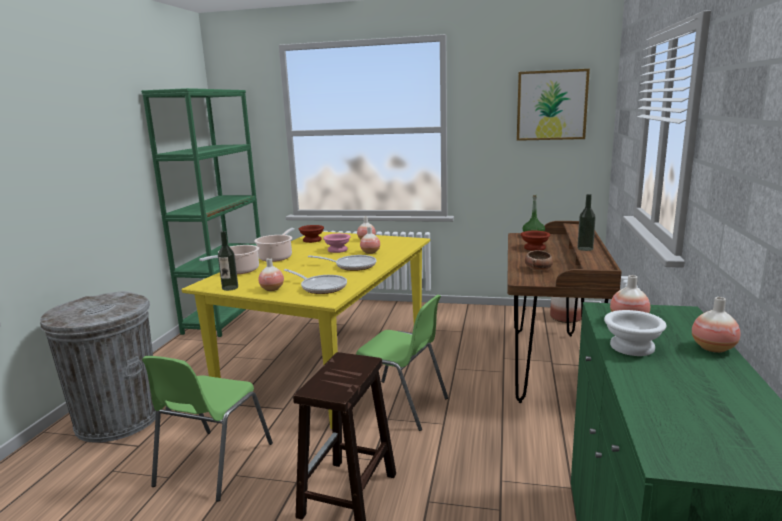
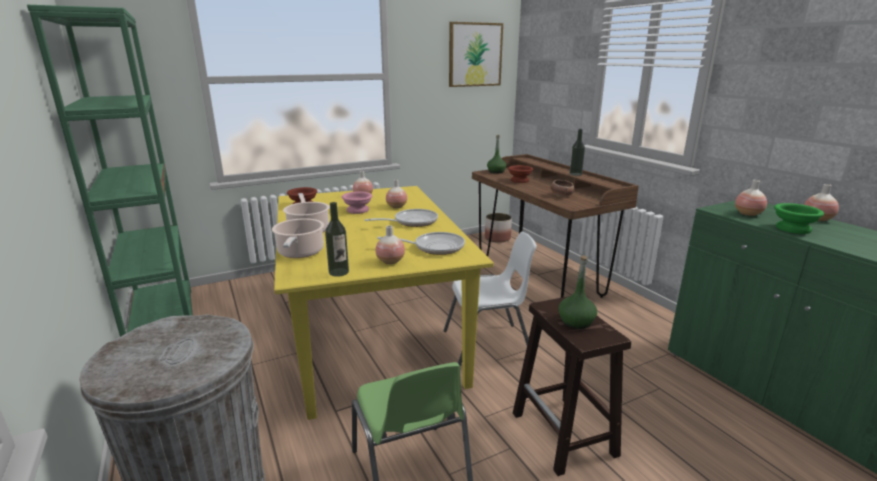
camera: 40 degrees left, 5 degrees up
(338, 376) = (576, 322): none -> green bottle
(400, 405) = (488, 345): green chair -> white chair
(630, 346) = (791, 228): white bowl -> green bowl

